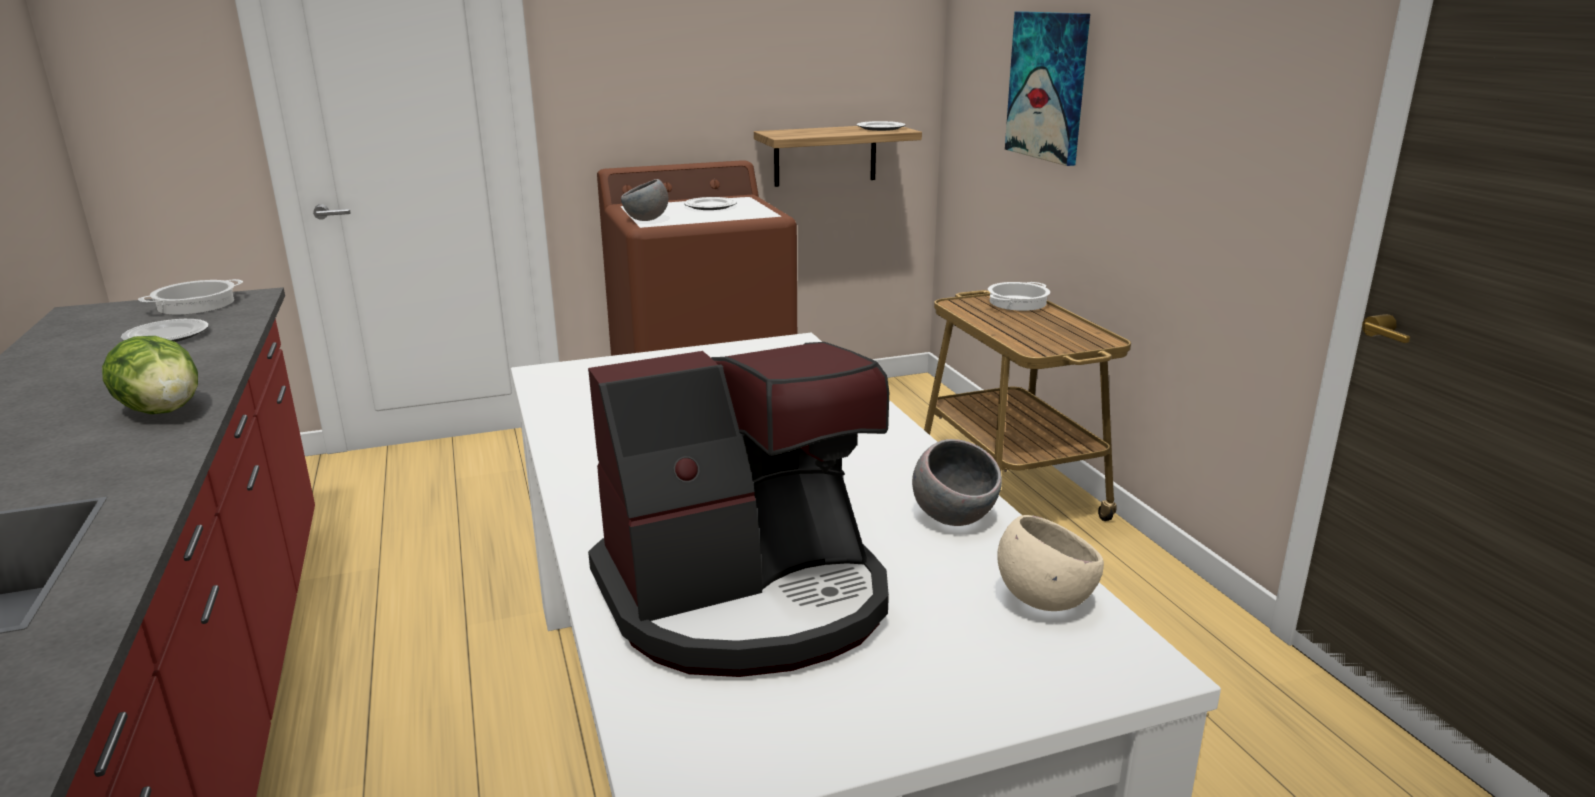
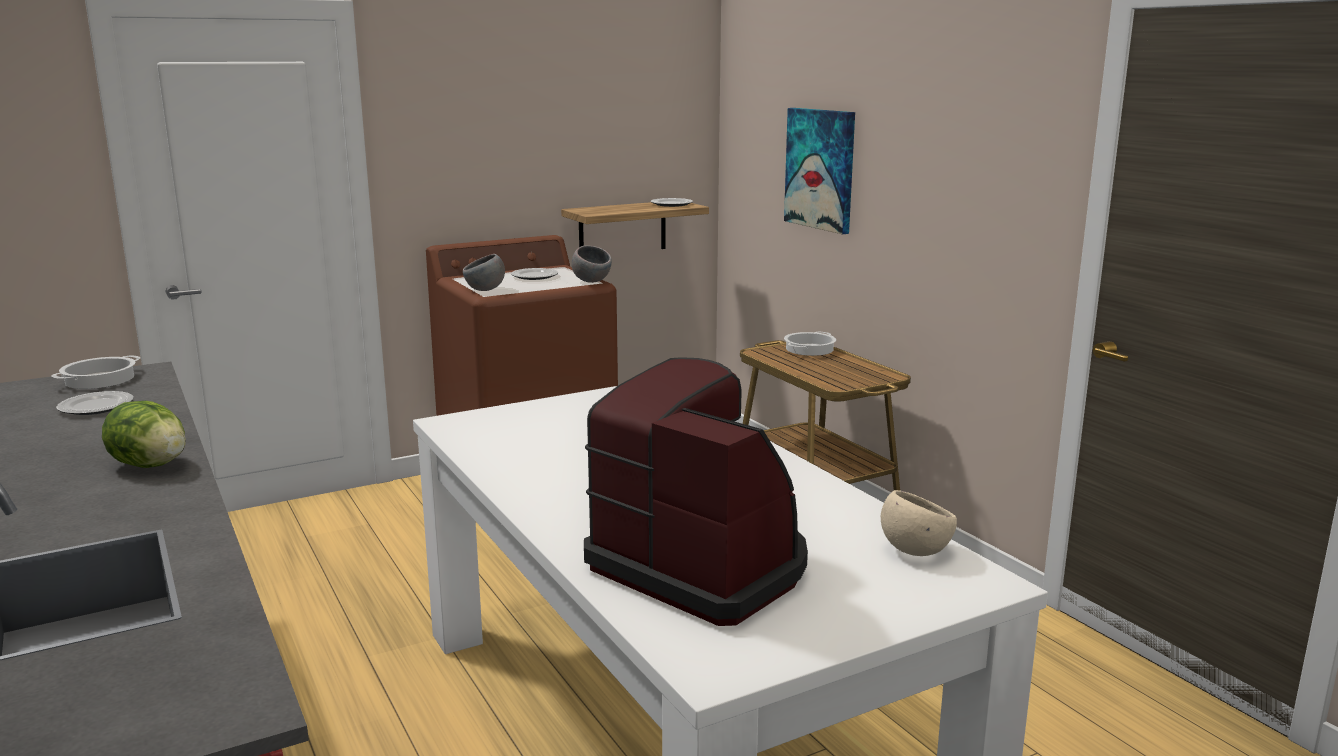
camera: 10 degrees left, 5 degrees down
(746, 598) = (702, 566): coffee machine -> coffee machine turned 105 degrees counterclockwise
(954, 518) = (830, 505): grey bowl -> grey bowl (591, 281)

